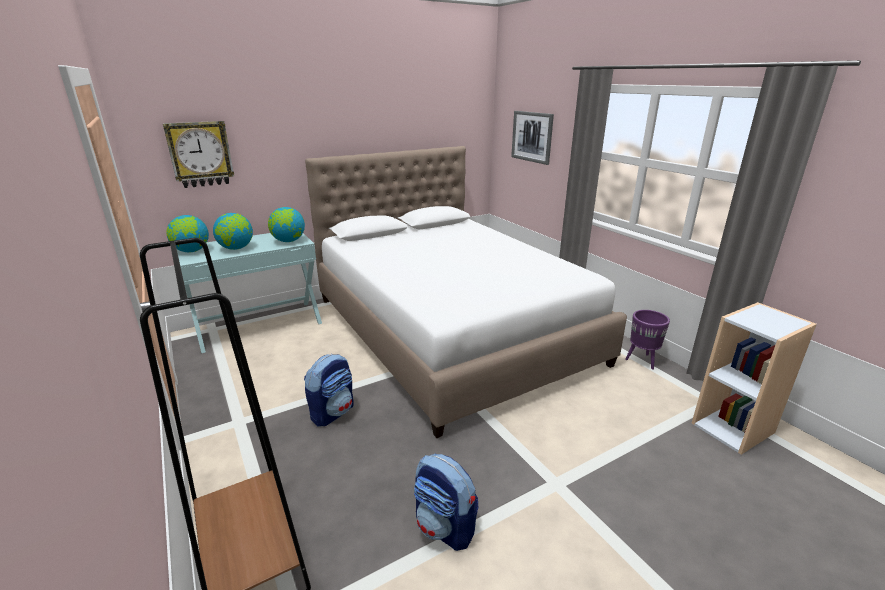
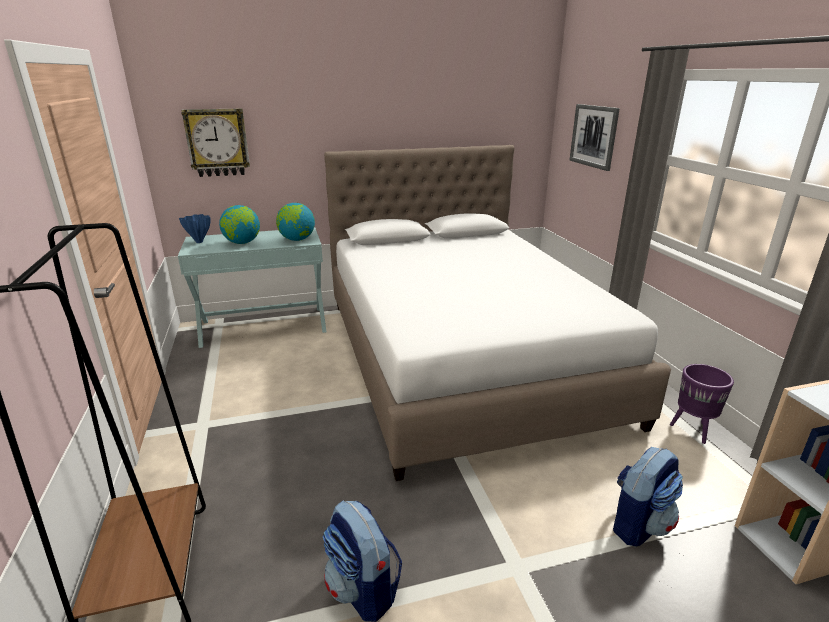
camera: 15 degrees right, 0 degrees up
(191, 251) = (200, 242): globe -> blue vase
(333, 412) = (297, 431): backpack -> backpack (638, 524)

